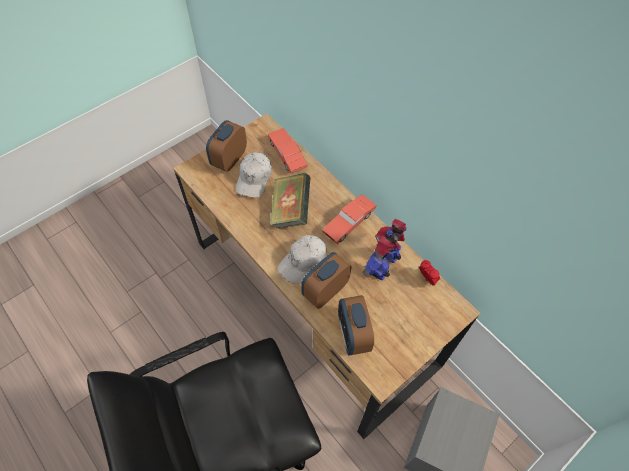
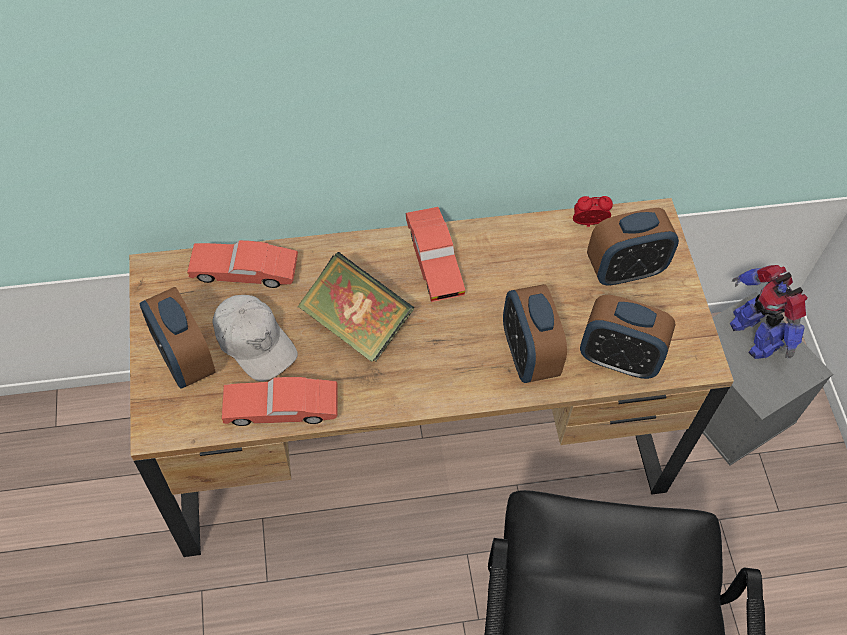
camera: 60 degrees left, 0 degrees up
(227, 206) = (281, 409): none -> red toy car
(303, 262) = (461, 356): white cap -> none
(383, 264) = (531, 260): toy robot -> toy robot (754, 335)
(411, 311) = (624, 270): none -> alarm clock

